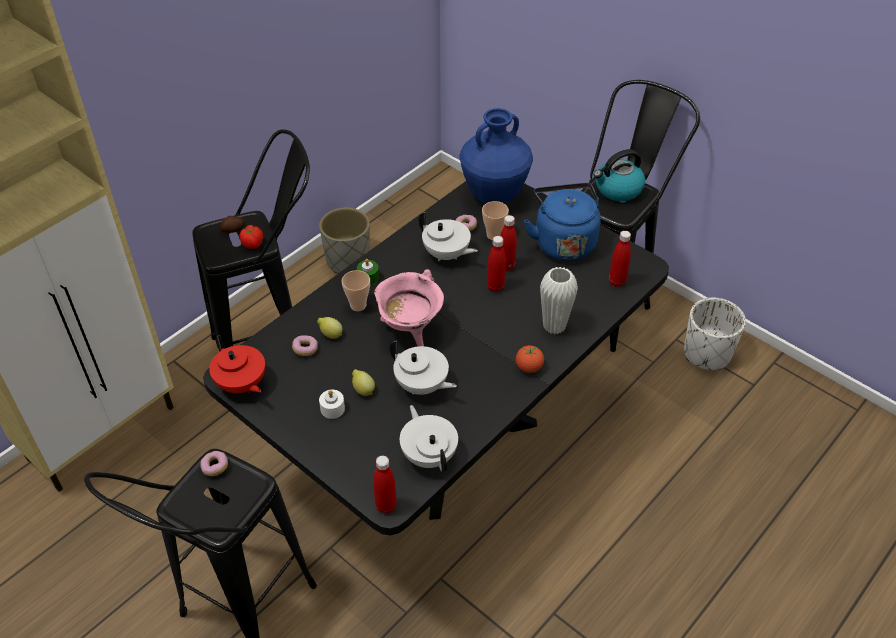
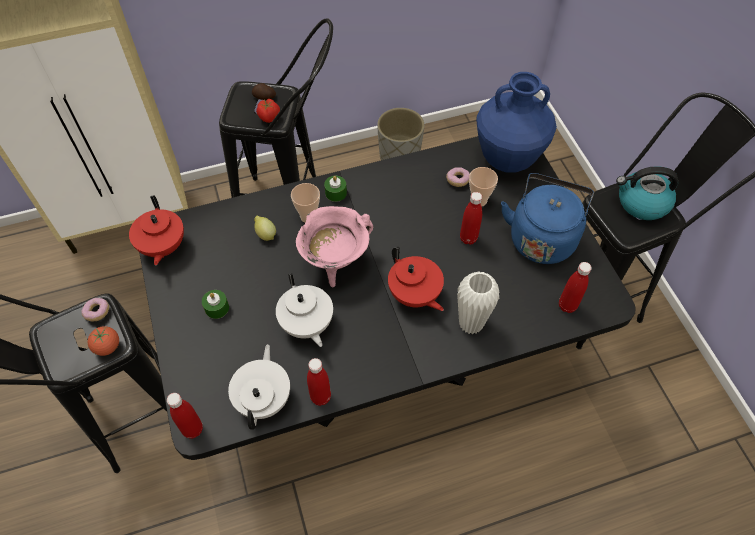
camera: 30 degrees right, 10 degrees up
(305, 349) = (235, 238): donut -> none
(332, 409) = (217, 308): white candle -> green candle
(363, 390) = (254, 302): lemon -> none
(446, 254) = (421, 201): white teapot -> none
(494, 325) = (414, 295): none -> red teapot
(495, 287) = (443, 255): red bottle -> red bottle (320, 397)
(529, 367) = (416, 355): tomato -> tomato (108, 347)
(707, 353) = (670, 395): white planter -> none

